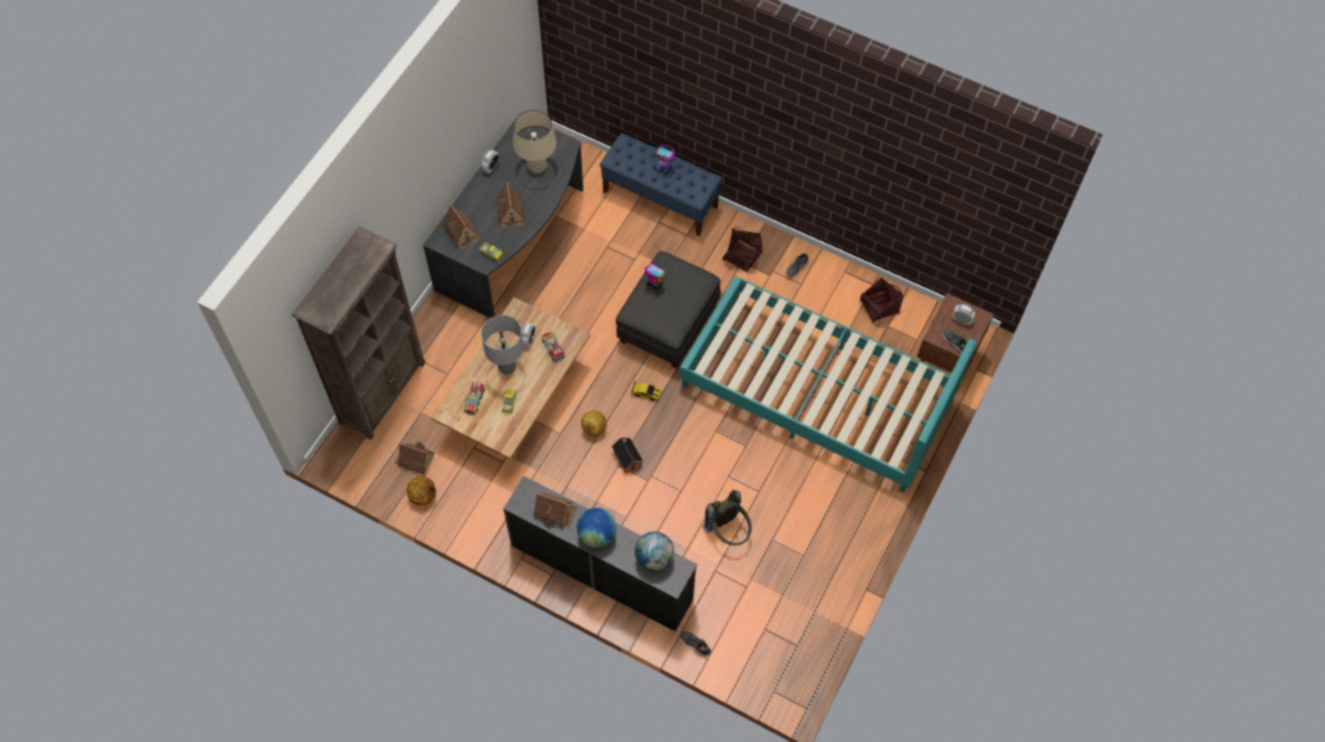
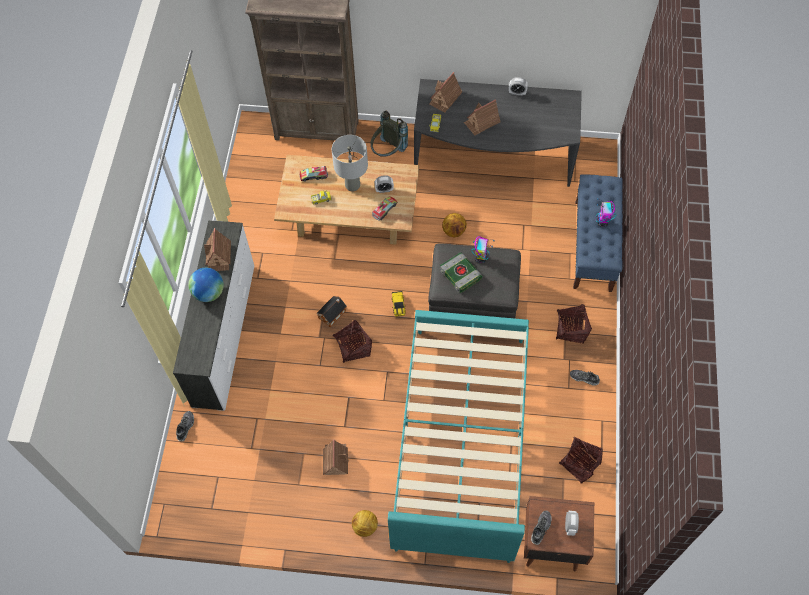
camera: 70 degrees right, 0 degrees up
(415, 460) = (270, 173): toy house -> toy house (335, 460)
(423, 496) = (242, 190): basketball -> basketball (454, 231)
(537, 166) = (536, 122): beige table lamp -> none
(594, 428) = (348, 280): football -> football (365, 526)
(654, 558) = (202, 342): globe -> none
(666, 308) = (461, 275): none -> book
(675, 452) = (353, 348): none -> basket
(729, 532) = (296, 416): grey backpack -> grey backpack (388, 152)

